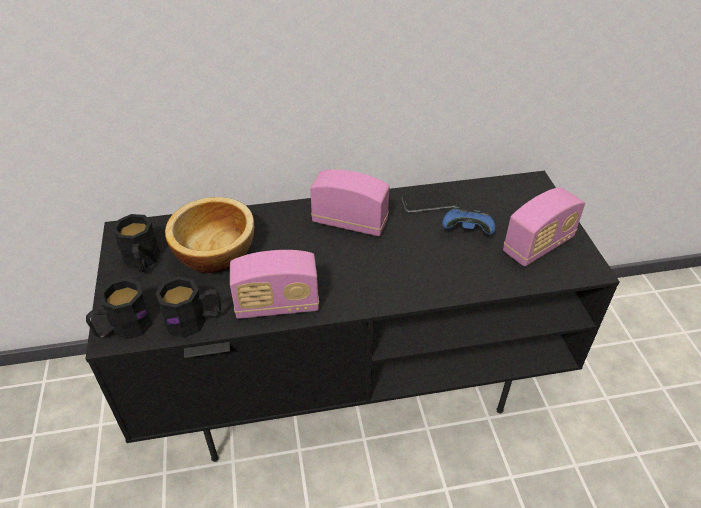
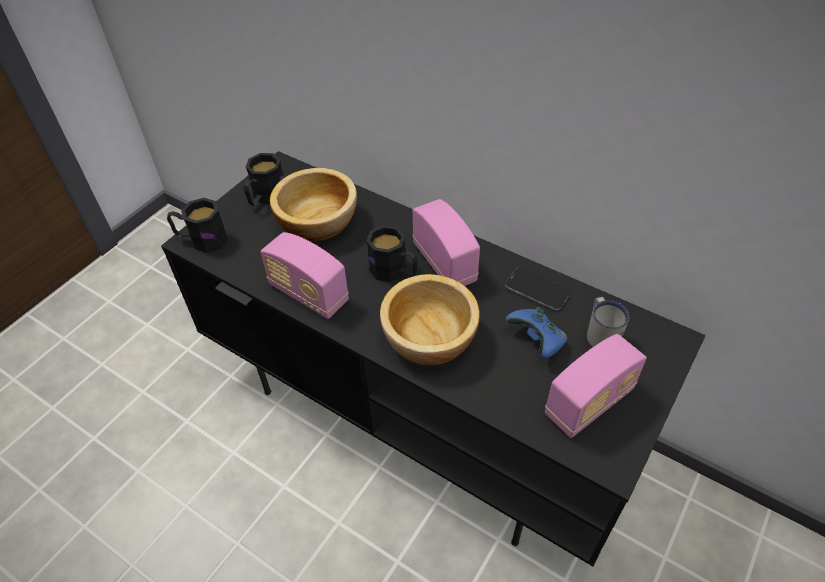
camera: 45 degrees right, 5 degrees up
(194, 321) = (245, 266): black mug -> black mug (394, 271)
(404, 274) = (431, 339): none -> bowl
(495, 204) = (600, 335): none -> white mug
(538, 246) = (589, 403): radio -> radio turned 45 degrees counterclockwise

